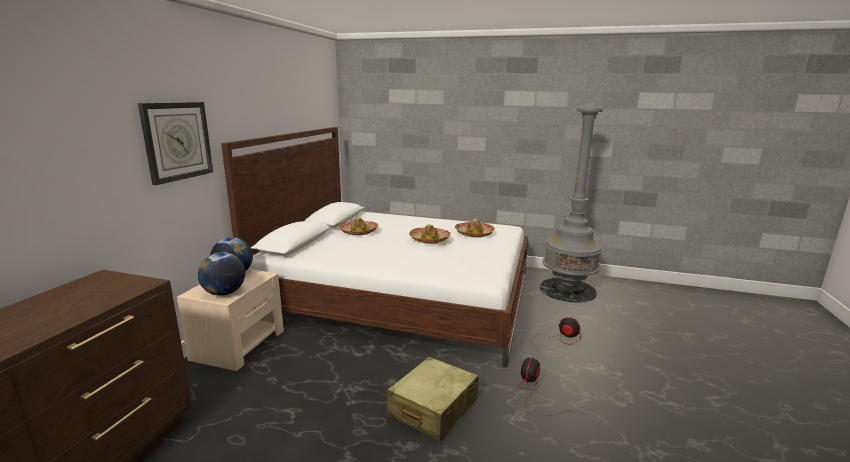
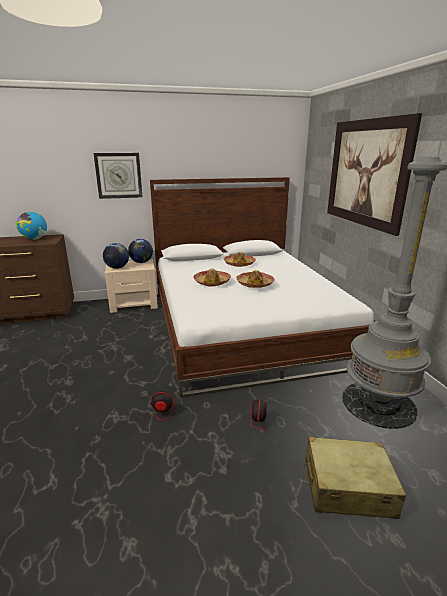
camera: 60 degrees right, 5 degrees up
(82, 294) = (34, 239): none -> globe
(433, 408) = (108, 379): beige suitcase -> beige suitcase (347, 487)
(454, 117) = (366, 173): none -> picture
(474, 234) = (301, 295): hat -> hat (212, 282)

